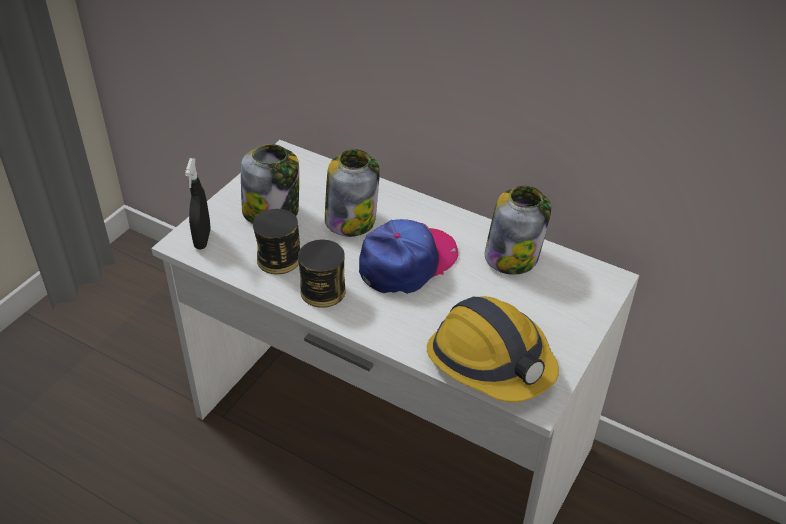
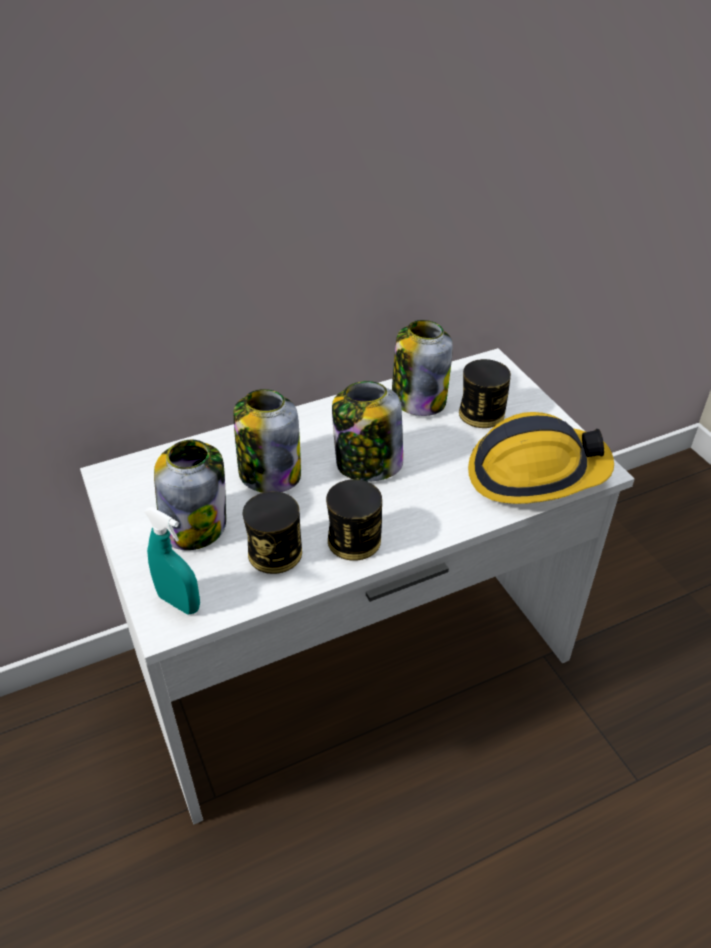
camera: 55 degrees left, 0 degrees up
(202, 239) = (179, 602): black spray bottle -> turquoise spray bottle
(407, 263) = (367, 464): cap -> jar
(534, 300) = (481, 413): none -> can

